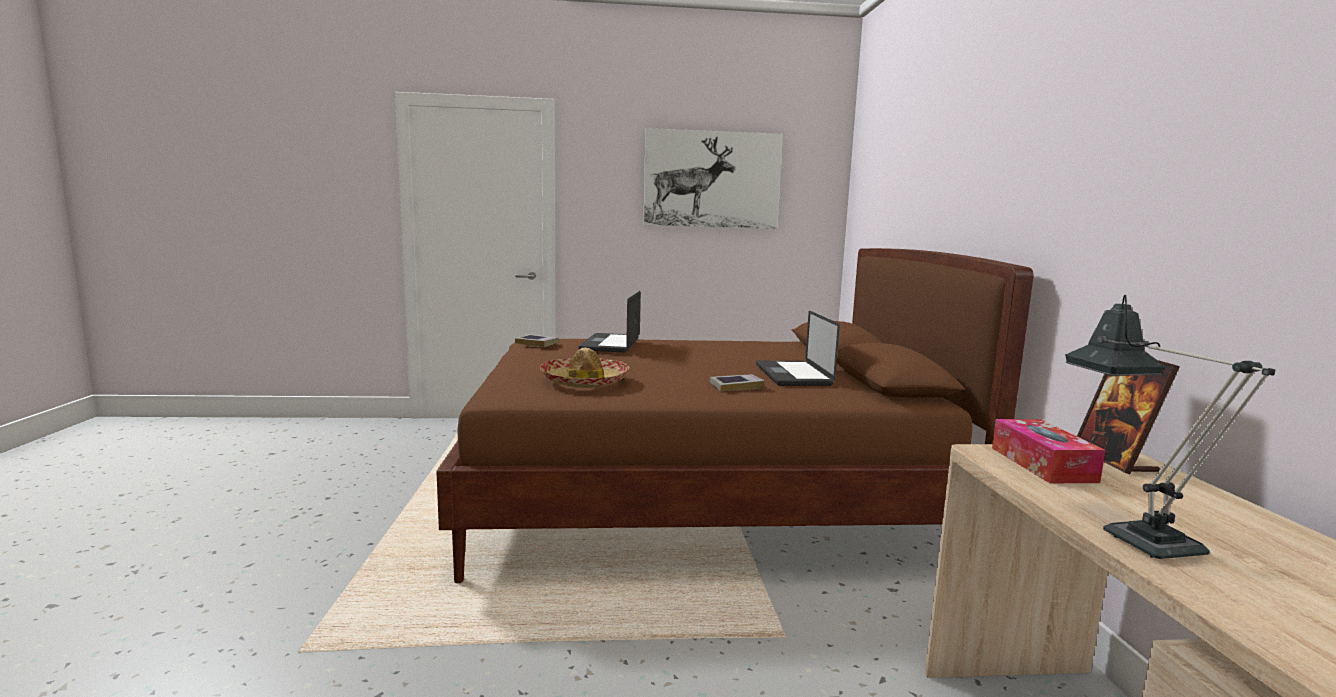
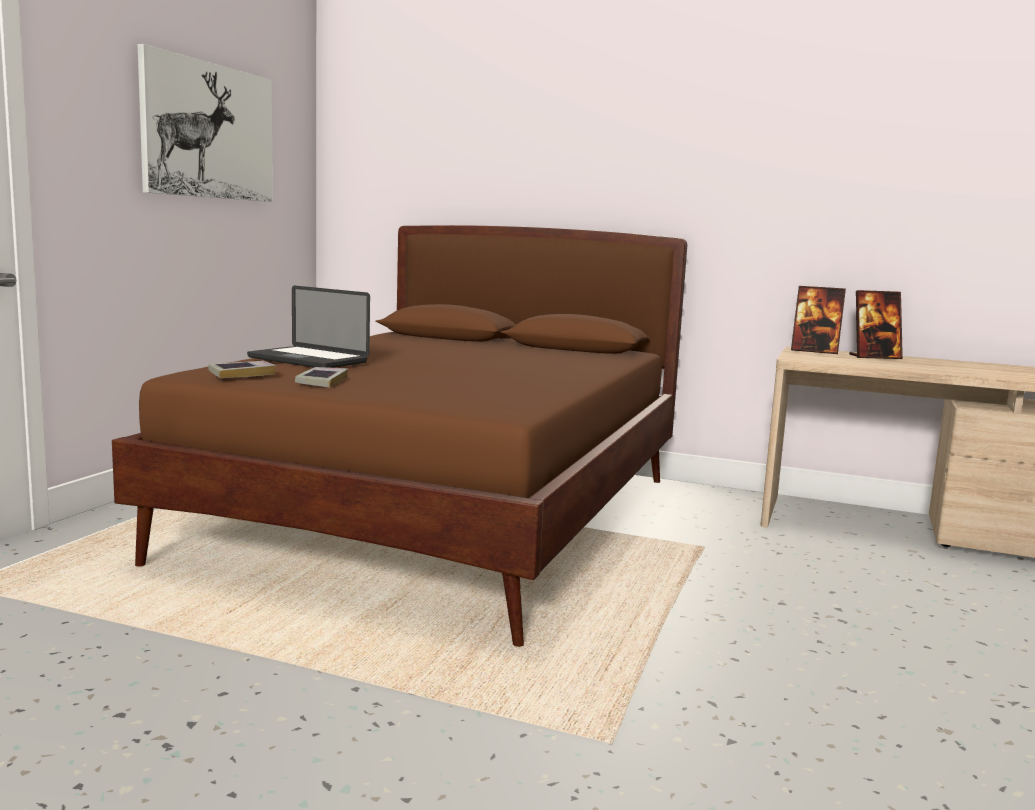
camera: 65 degrees left, 0 degrees up
(584, 381) = (475, 387): hat -> none
(736, 386) = (548, 366): book -> book (322, 382)
(792, 375) = (523, 354): laptop -> none
(1042, 464) = (819, 357): tissue box -> none
(1136, 535) = (921, 368): table lamp -> none
(1182, 499) = (874, 357): none -> picture frame

